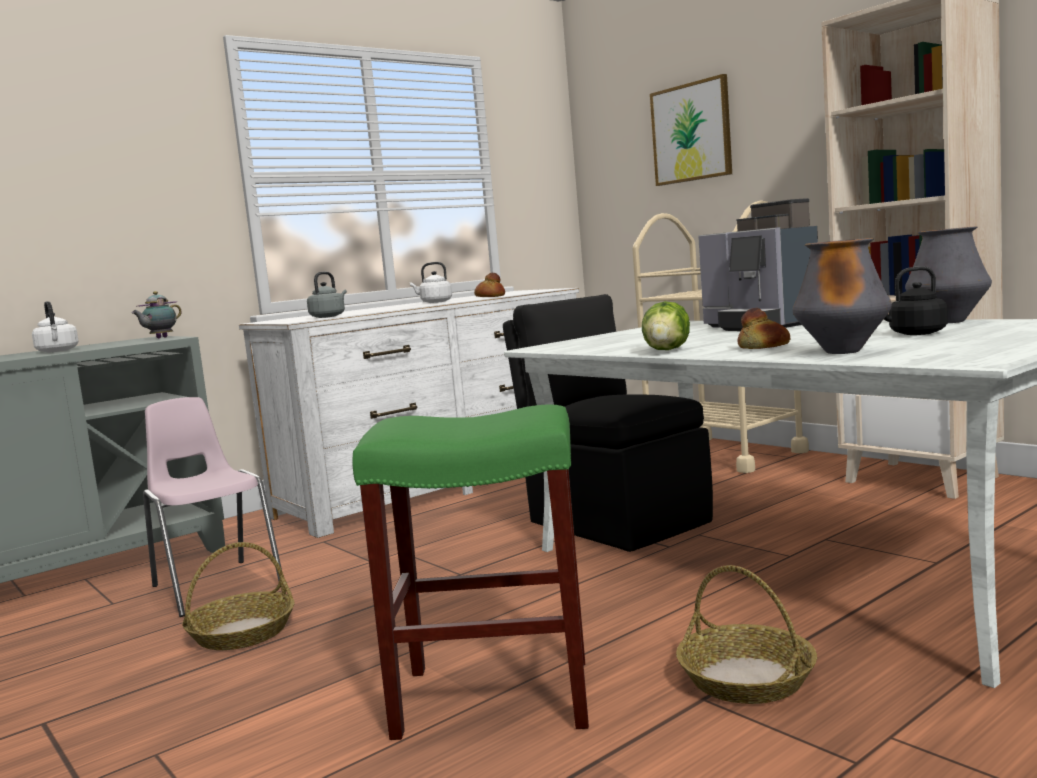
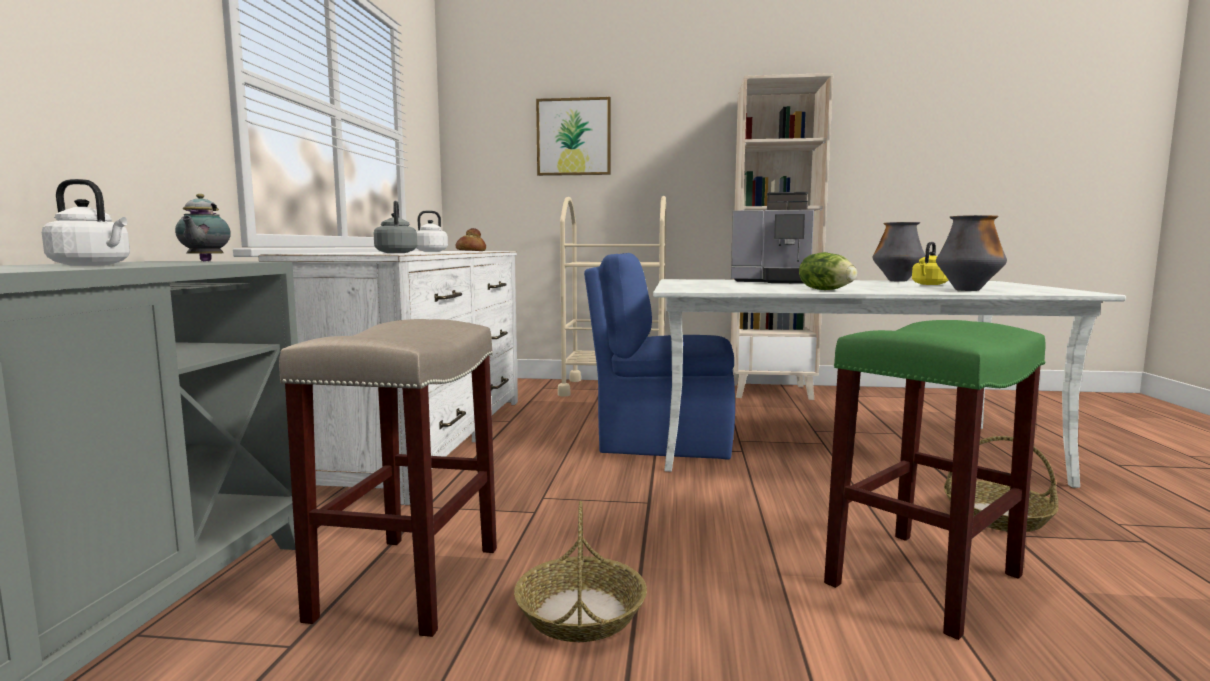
camera: 45 degrees left, 0 degrees up
(216, 586) = (409, 580): pink chair -> beige stool
(616, 521) = (662, 442): black chair -> blue chair
(763, 347) = (890, 289): bread -> none
(914, 334) = (929, 284): black kettle -> yellow kettle

